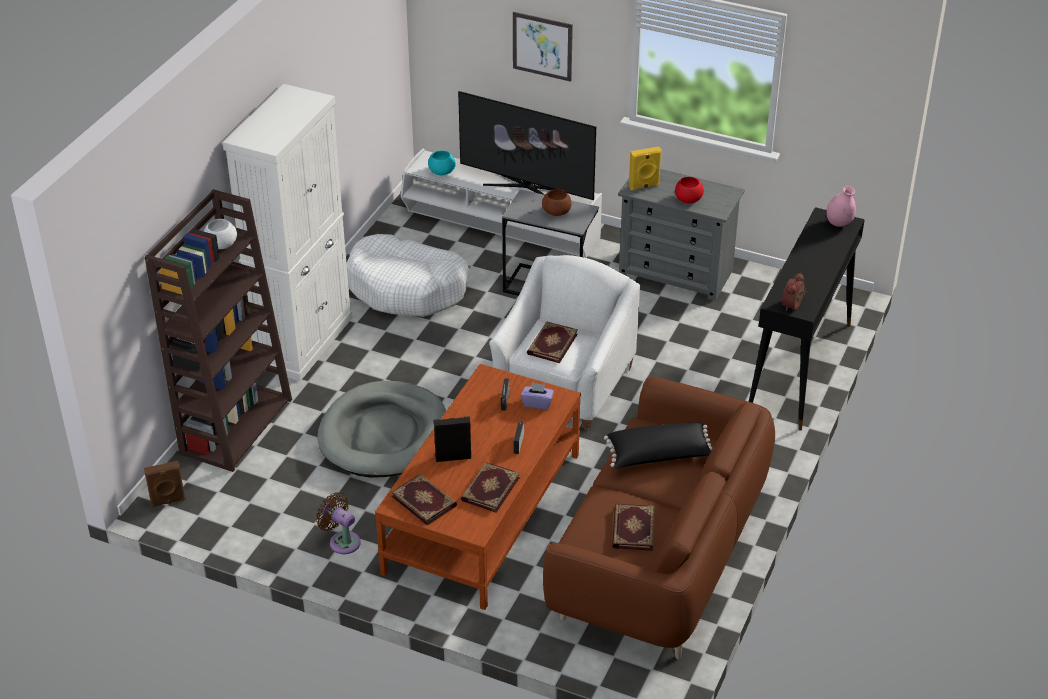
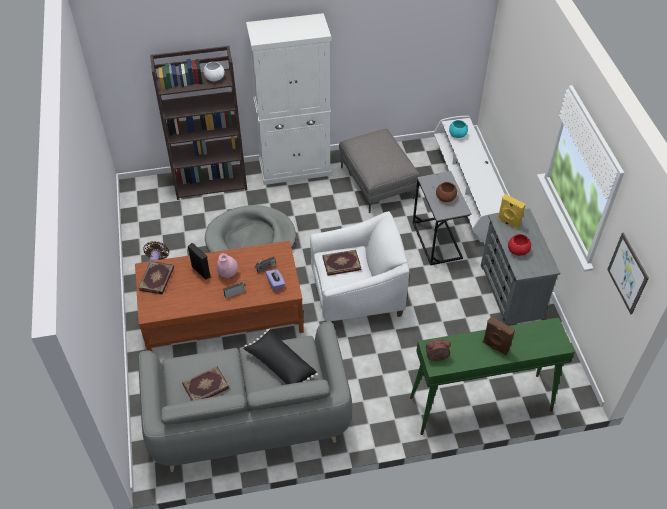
camera: 55 degrees right, 10 degrees up
(168, 502) = (138, 190): brown speaker -> brown speaker (495, 347)
(407, 288) = (376, 182): white dog bed -> grey ottoman
(489, 489) = (187, 301): book -> none
(526, 188) = (481, 177): television -> none
(542, 46) = (528, 94): picture -> picture (627, 273)
(659, 556) = (249, 416): brown sofa -> grey sofa
(799, 369) = (480, 404): black console table -> green console table
(839, 223) = (554, 339): pink vase -> pink vase (228, 274)

